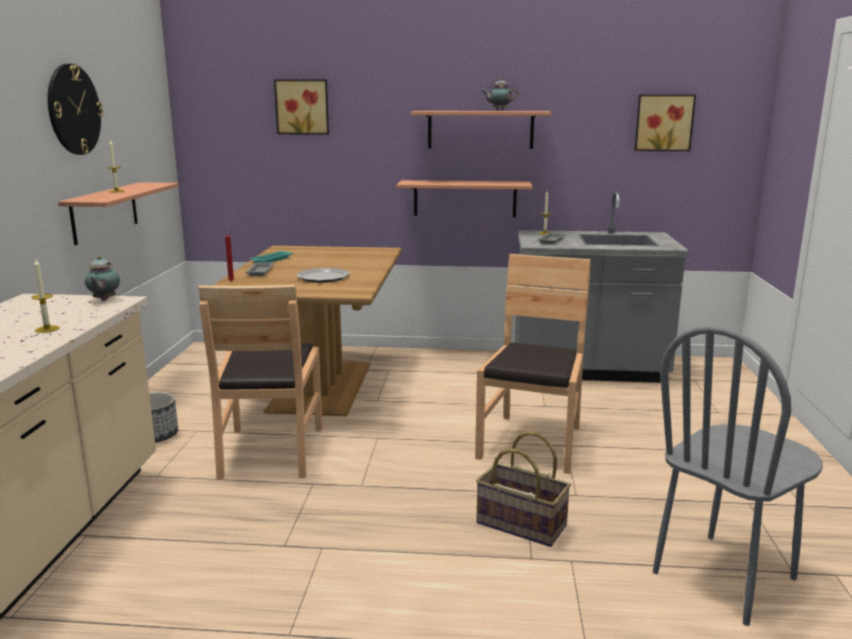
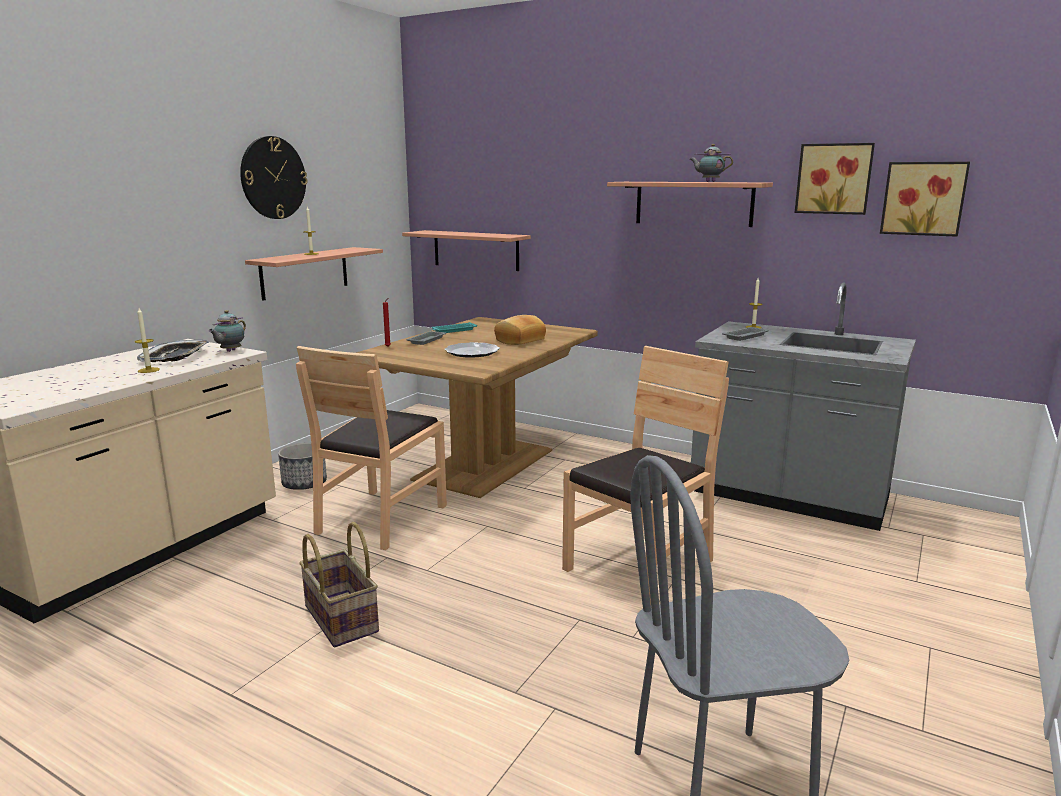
camera: 25 degrees right, 0 degrees up
(50, 312) = (176, 356): none -> tray
(302, 107) = (517, 177): picture -> picture (834, 179)
(348, 263) = (519, 340): none -> bread
(465, 198) = (673, 281): shelf -> shelf (476, 250)
(520, 525) = (539, 653): basket -> basket (339, 619)

